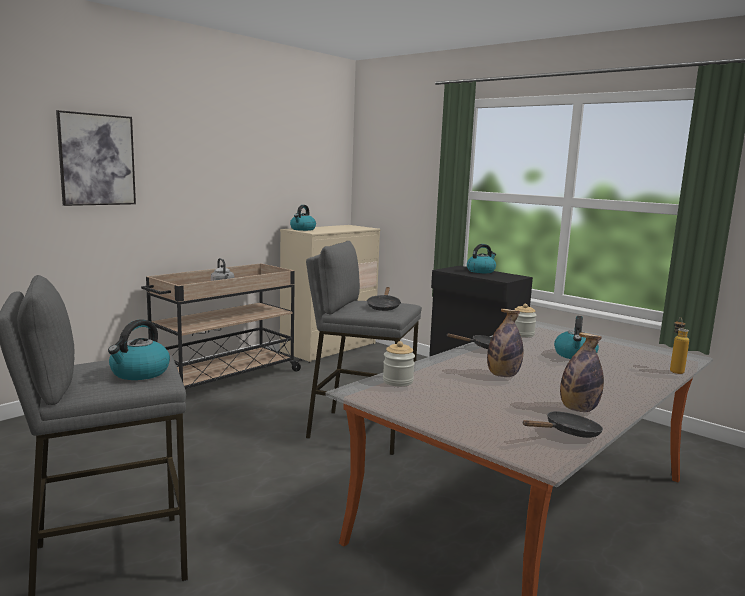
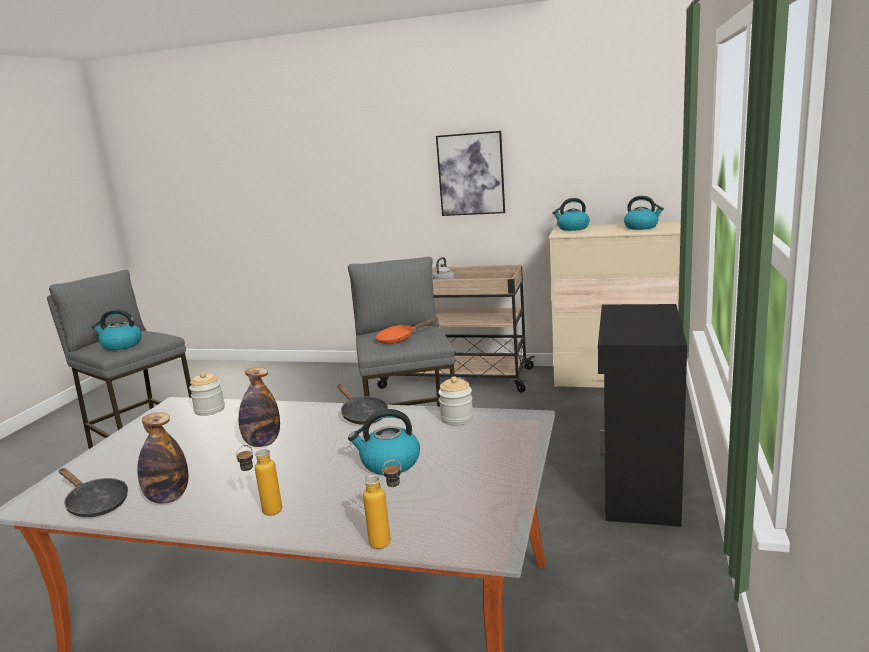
camera: 65 degrees right, 5 degrees up
(97, 159) = (352, 164): picture -> picture (471, 174)
(383, 307) = (399, 339): black frying pan -> orange frying pan
(481, 271) = (655, 319): kettle -> kettle (641, 227)
(626, 388) = (265, 514): none -> bottle

